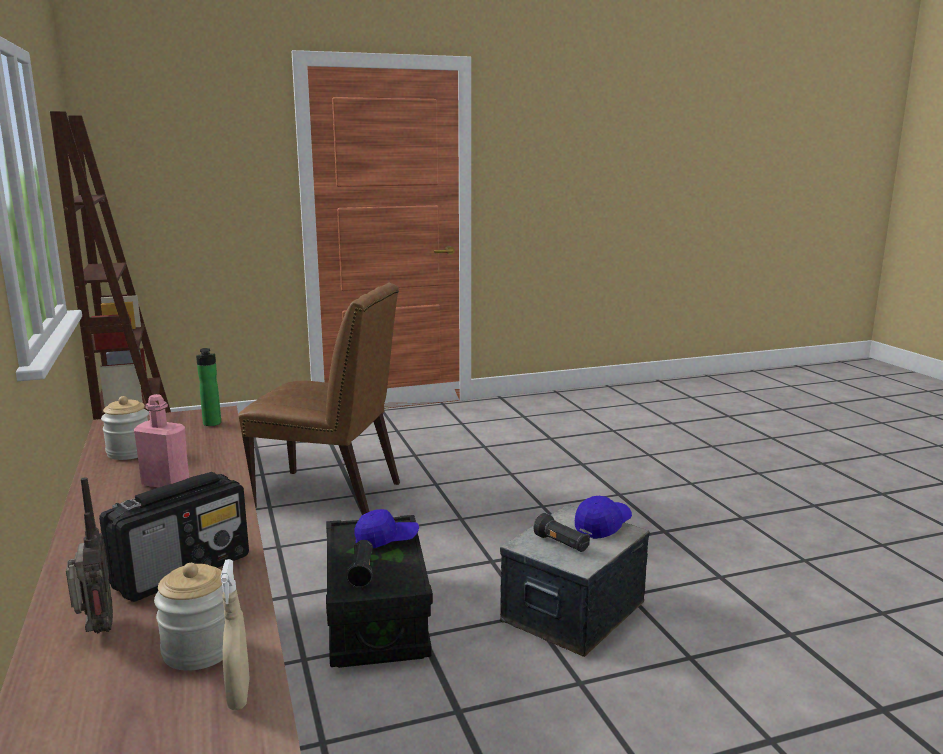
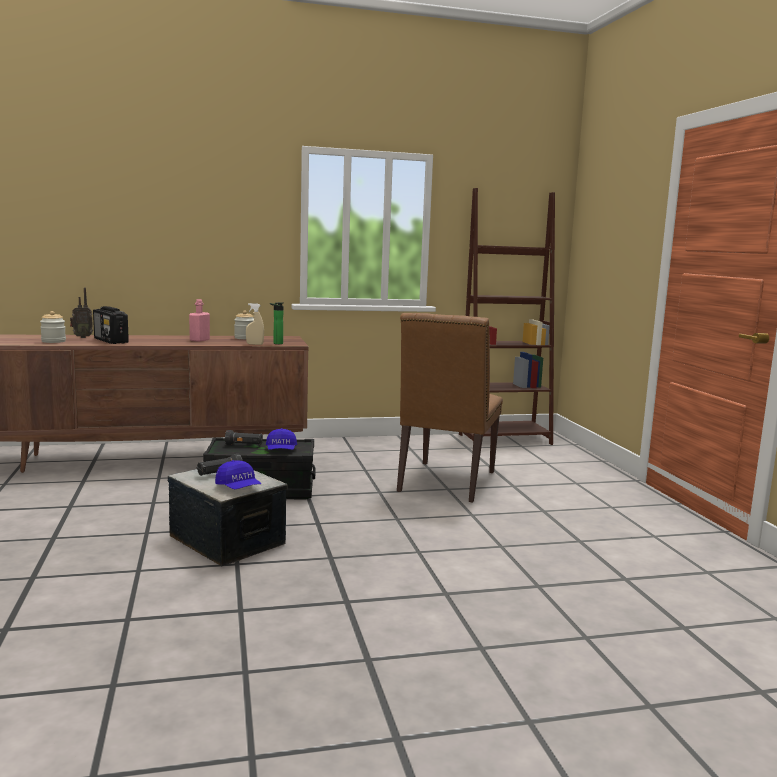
camera: 95 degrees right, 5 degrees down
(239, 695) = (22, 343): beige spray bottle -> beige spray bottle (254, 344)

